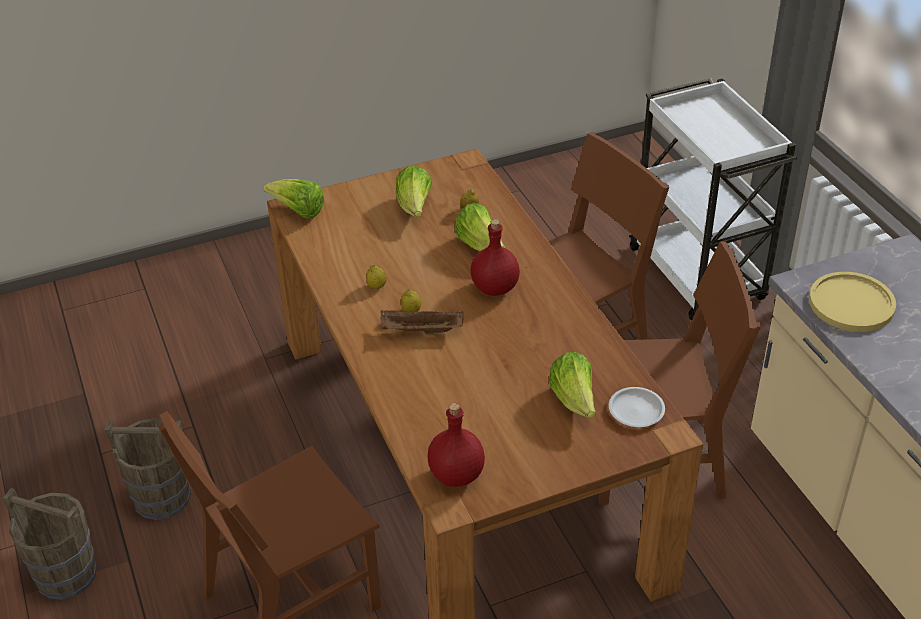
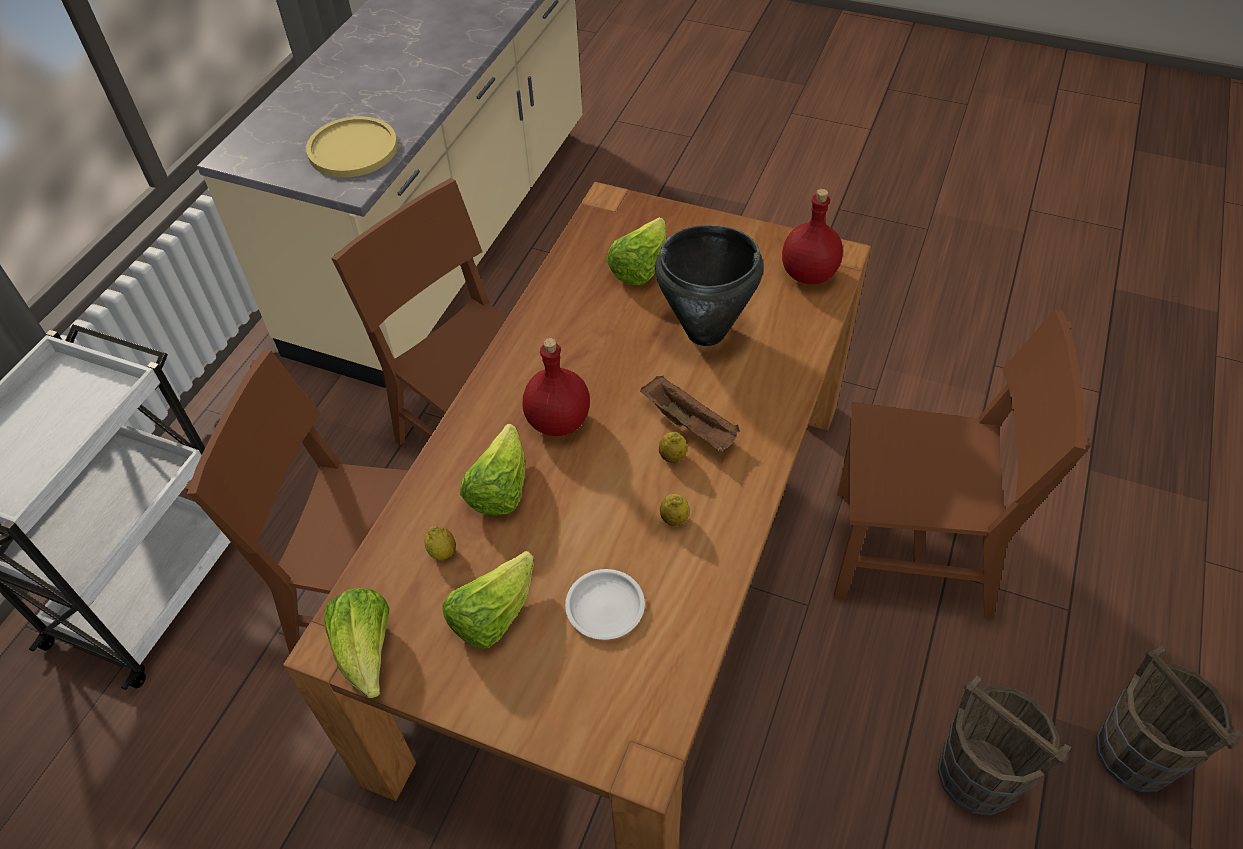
camera: 135 degrees left, 10 degrees up
(298, 211) = (642, 742): lettuce -> lettuce (367, 652)
(476, 387) = (706, 333): none -> black cooking pot
(636, 410) = (605, 229): white plate -> white plate (604, 607)

